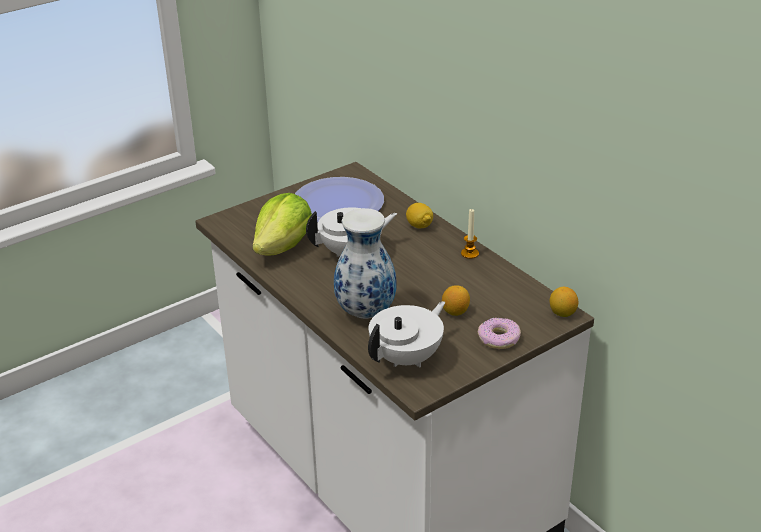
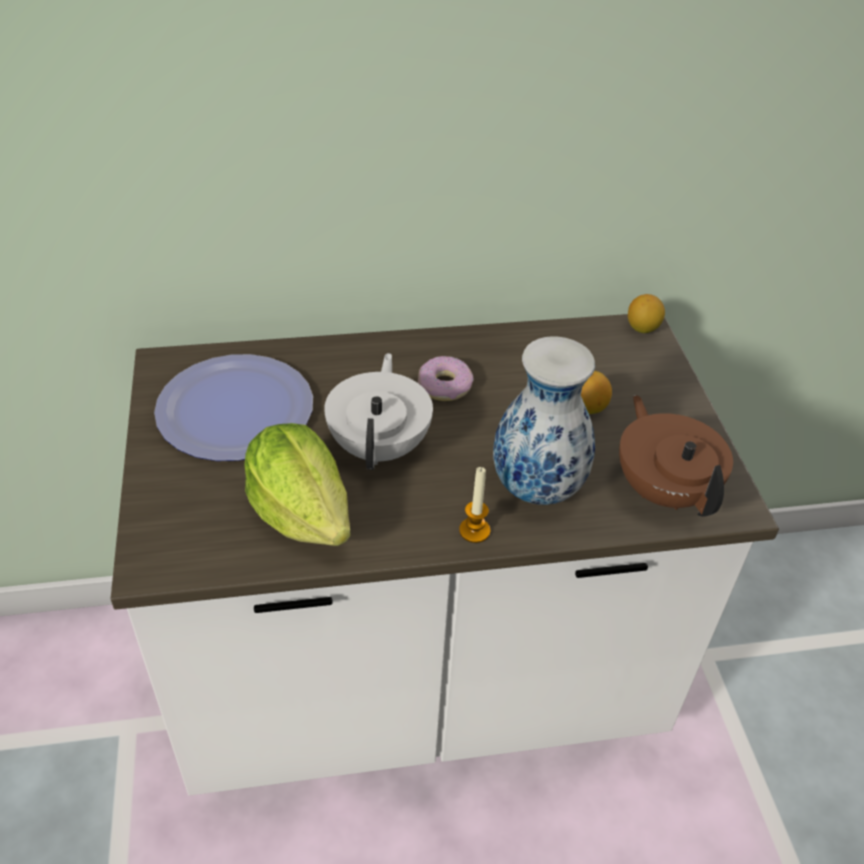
camera: 65 degrees left, 10 degrees up
(407, 358) = (664, 489): white teapot -> brown teapot
(419, 225) = (367, 358): lemon -> none
(469, 253) = (469, 344): candle -> candle (474, 531)
(499, 339) = (665, 395): donut -> donut (445, 386)

